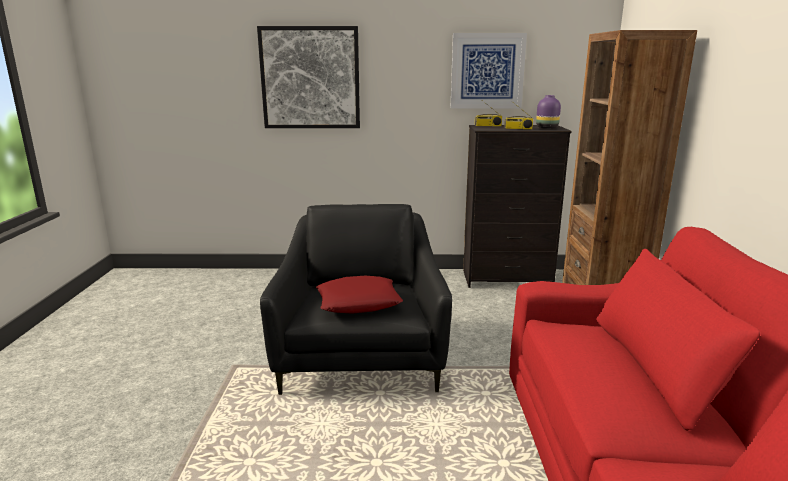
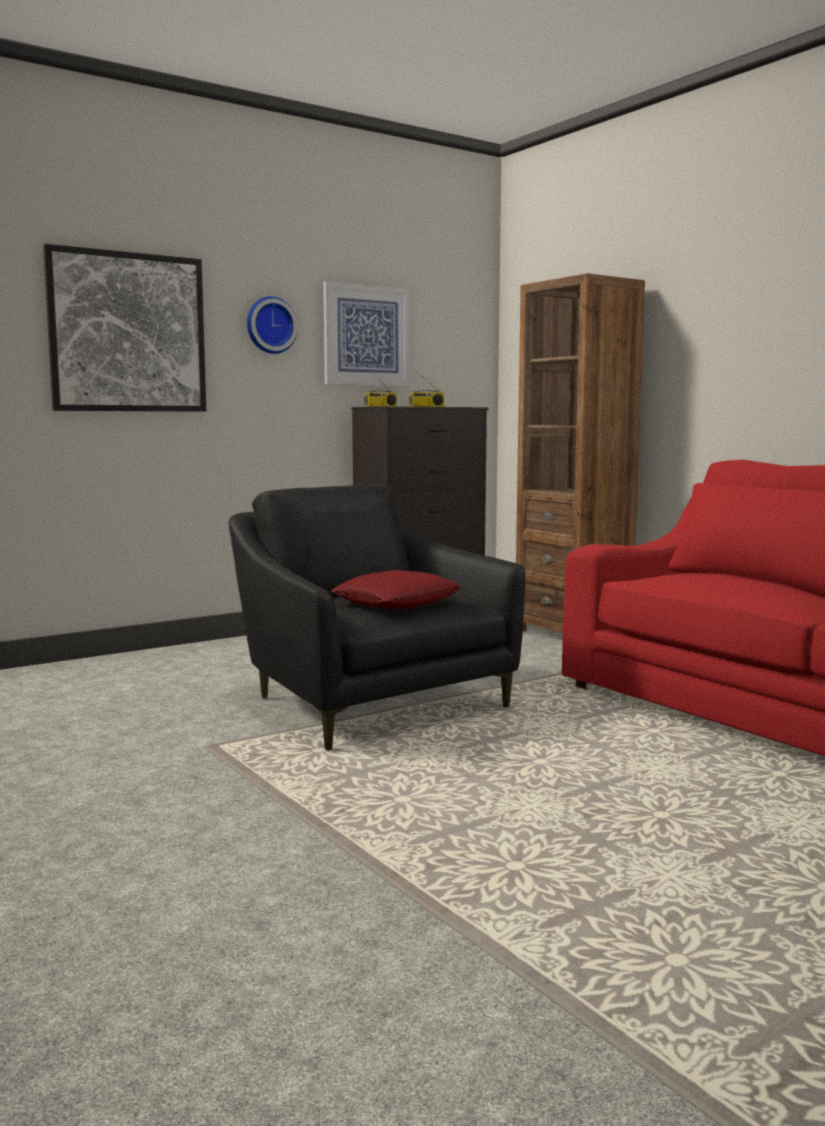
camera: 35 degrees left, 10 degrees down
(409, 68) = (270, 325): none -> wall clock
(546, 128) = (454, 406): purple vase -> none

